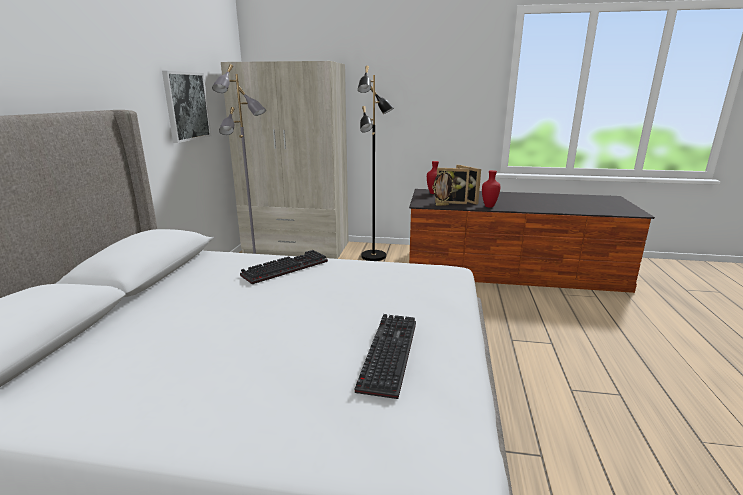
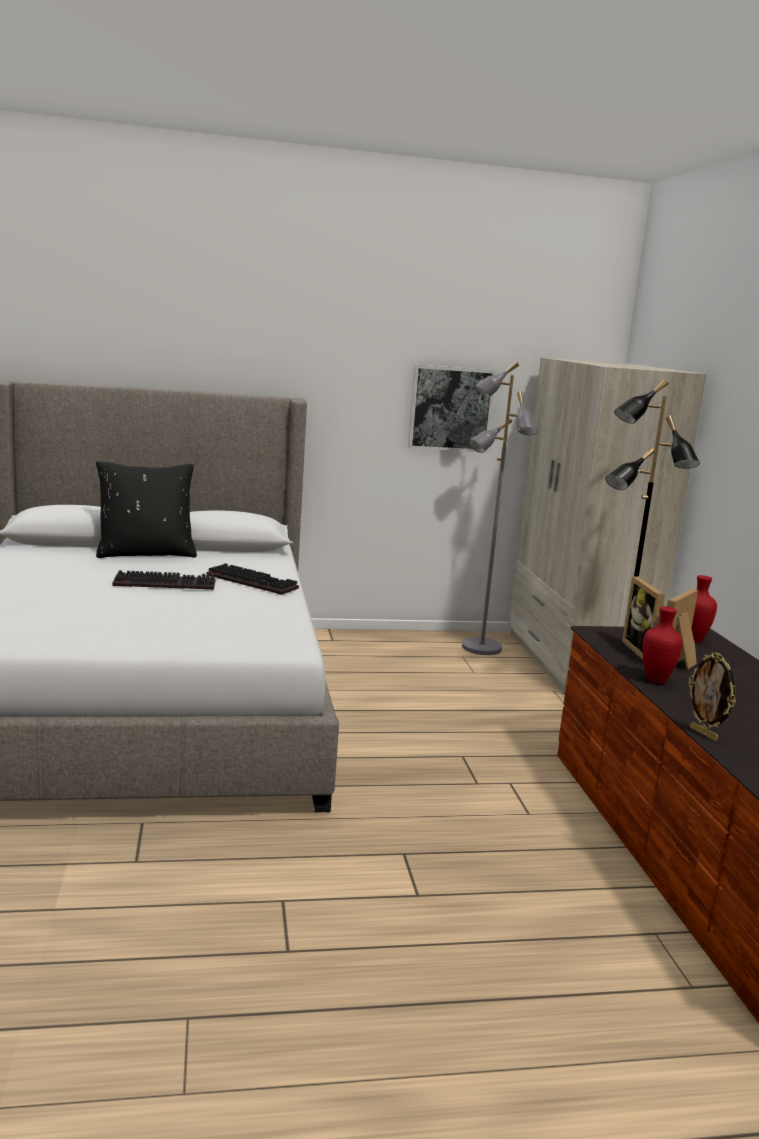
camera: 70 degrees right, 5 degrees down
(138, 309) = (146, 553): none -> black pillow
(386, 353) = (75, 618): keyboard -> keyboard (167, 583)
(442, 205) = (611, 646): picture frame -> picture frame (704, 734)

